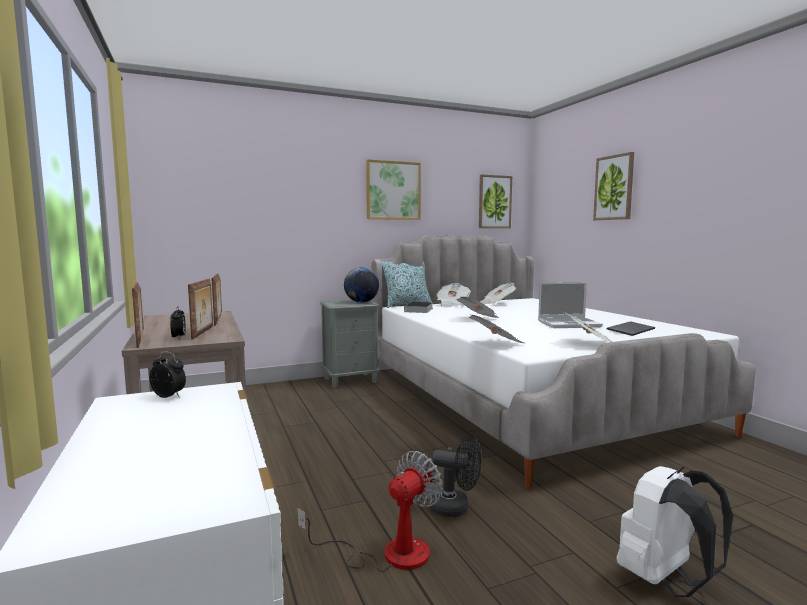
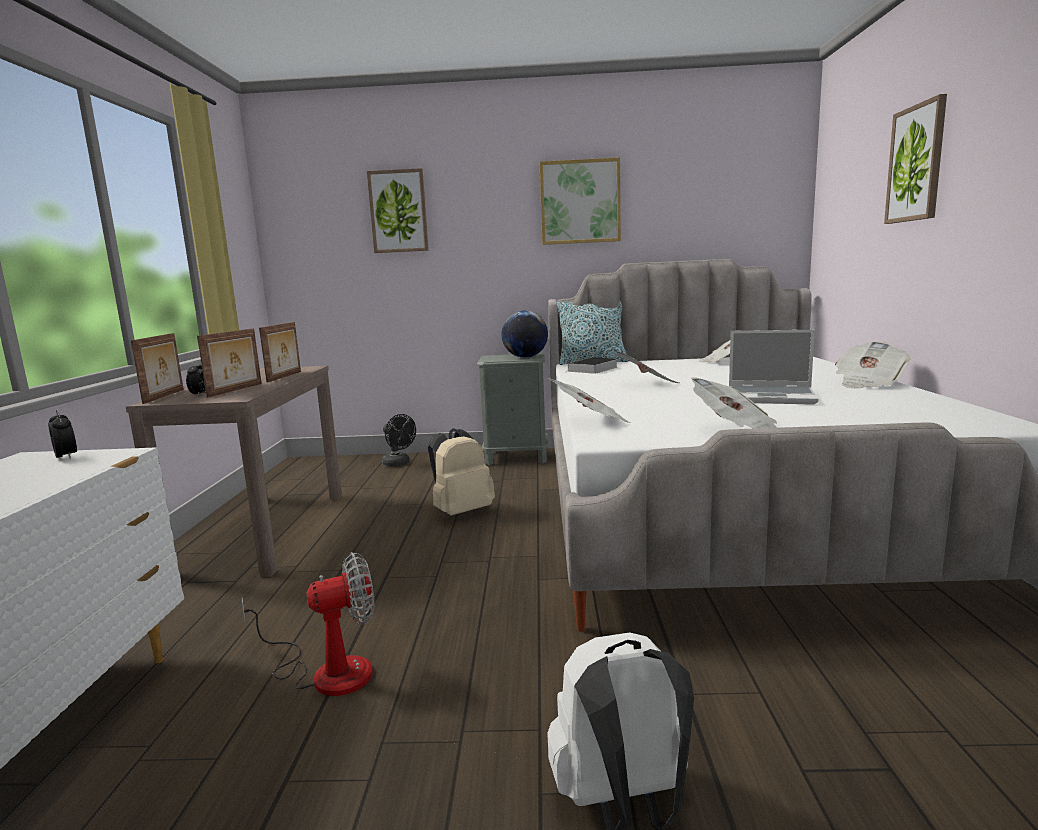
camera: 25 degrees right, 5 degrees up
(355, 423) = (461, 511): none -> beige backpack
(452, 305) = (655, 363): newspaper -> newspaper (867, 383)
(455, 508) = (458, 636): black fan -> black fan (399, 464)
(494, 202) = (747, 205): picture -> picture (398, 211)
(630, 330) = (860, 411): keyboard -> none

